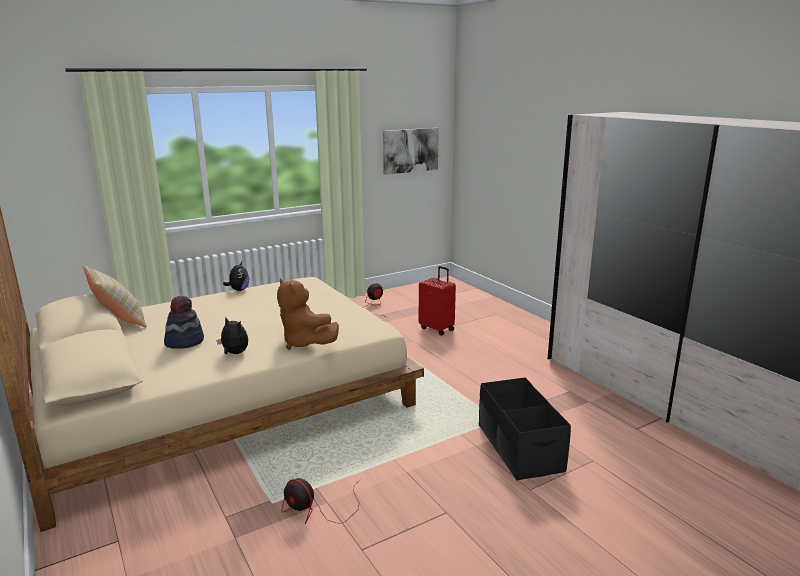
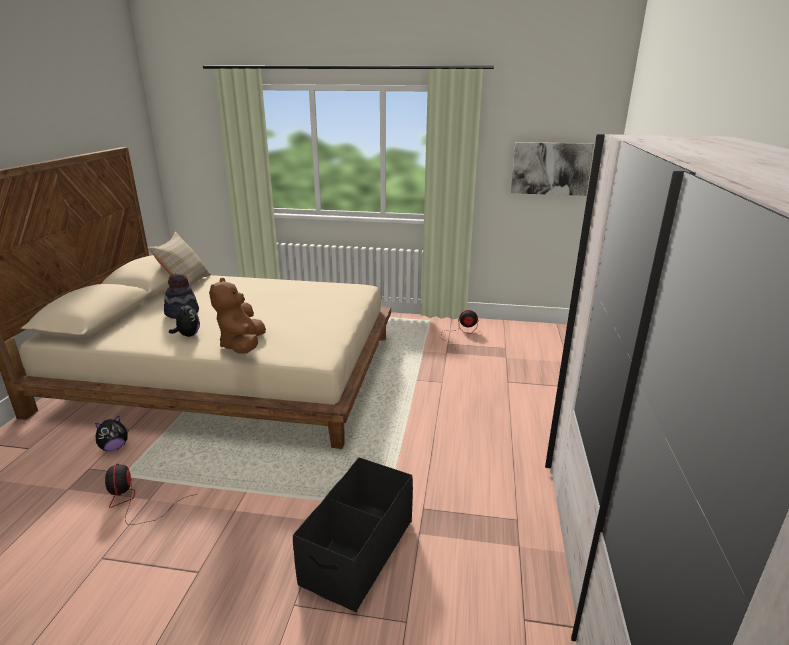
camera: 40 degrees right, 5 degrees up
(238, 290) = (297, 281): plush toy -> plush toy (114, 447)
(437, 329) = (484, 379): red suitcase -> none

